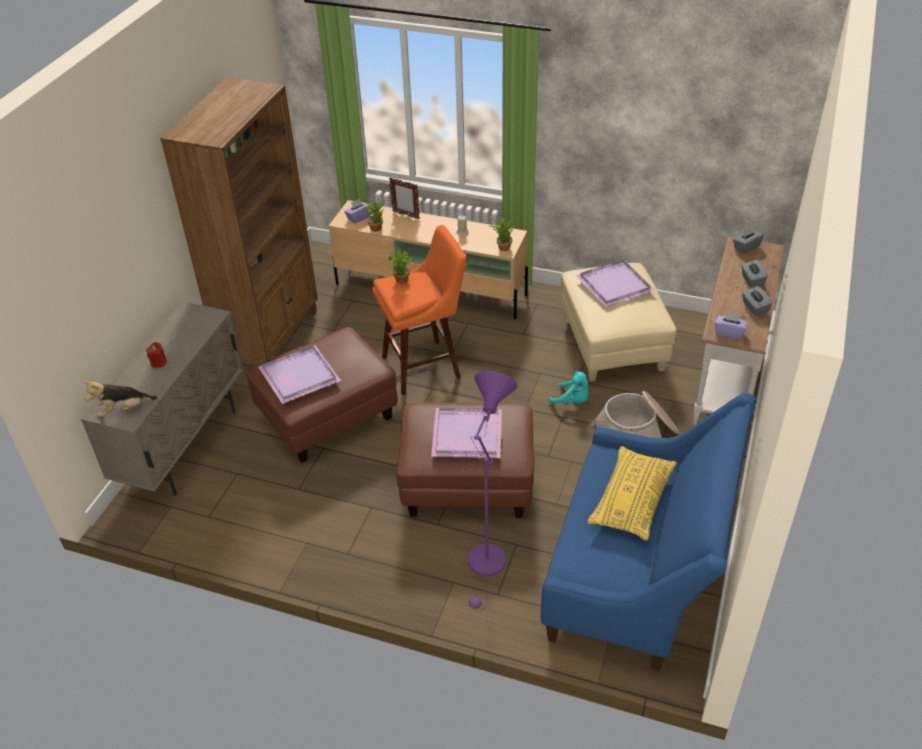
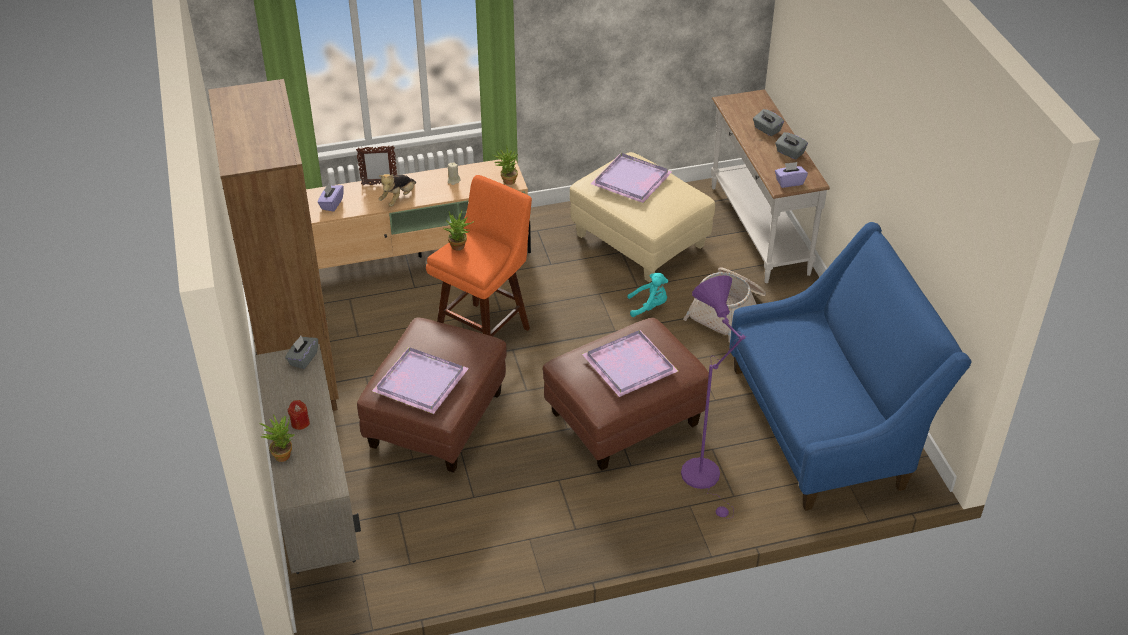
camera: 35 degrees left, 0 degrees up
(123, 409) = (314, 481): plush toy -> plush toy (398, 198)
(376, 227) = (361, 207): potted plant -> potted plant (282, 453)
(631, 501) = (812, 357): yellow pillow -> none
(746, 247) = (736, 101): grey tissue box -> grey tissue box (303, 359)

